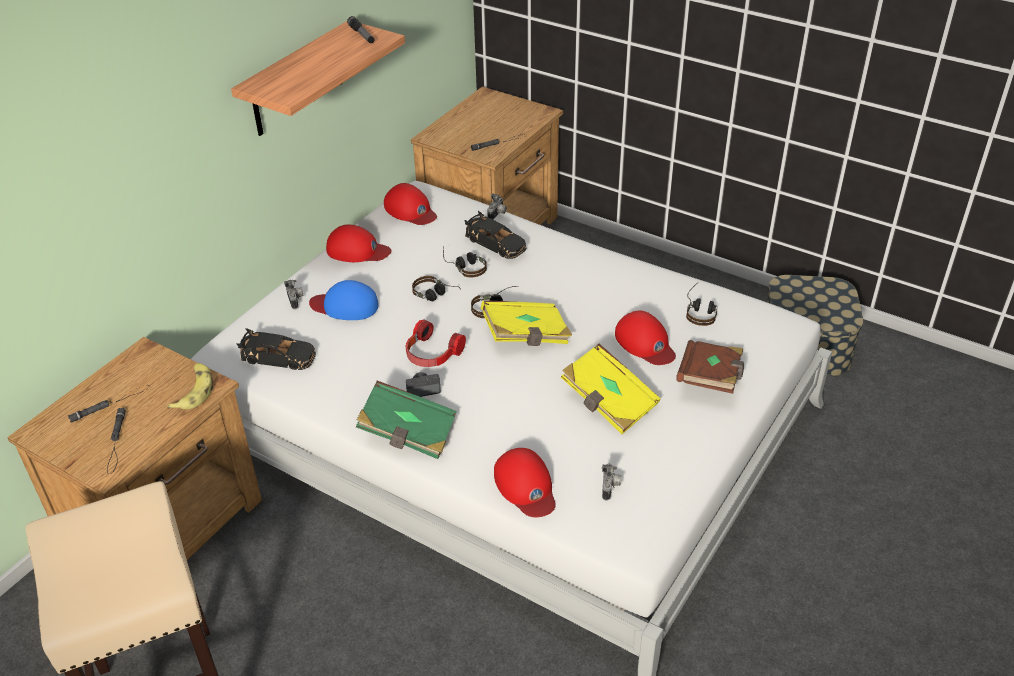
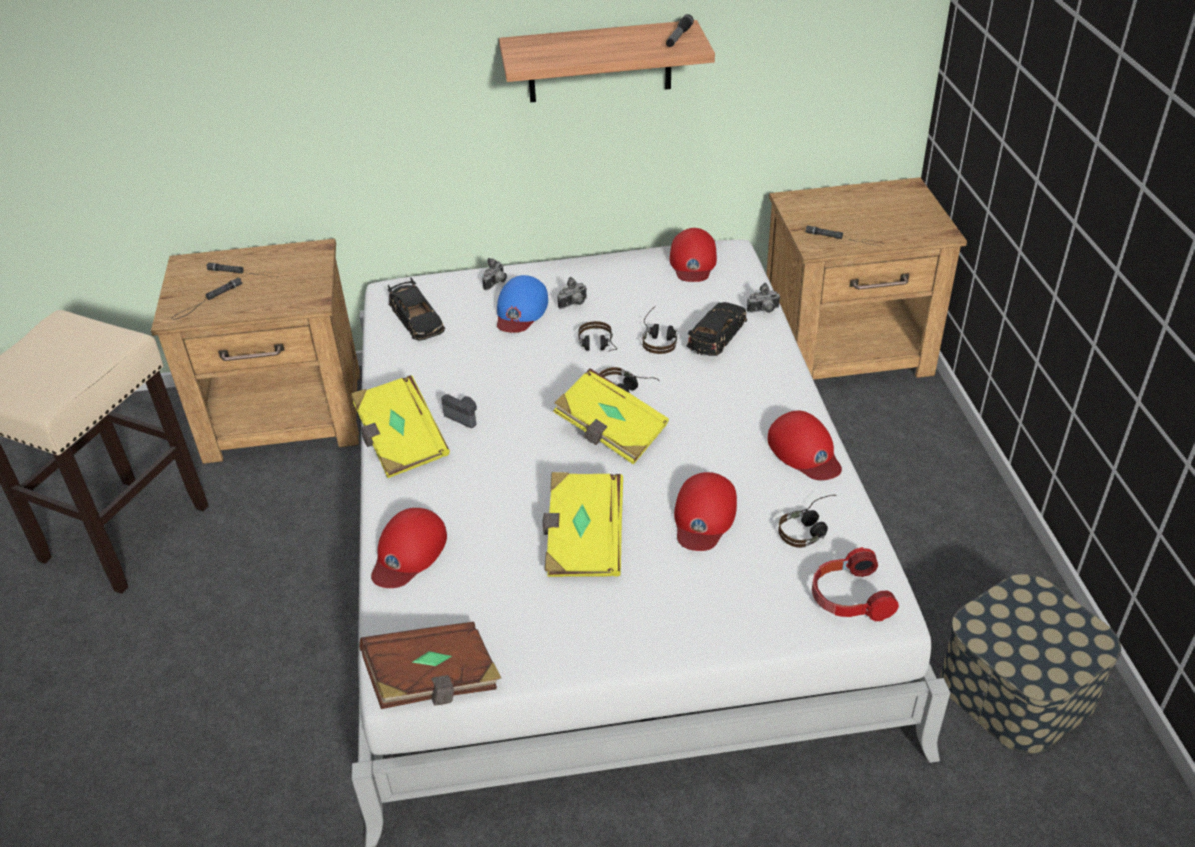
camera: 50 degrees right, 0 degrees up
(194, 391) = (297, 298): banana -> none
(345, 306) = (520, 310): blue cap -> blue cap turned 135 degrees counterclockwise
(357, 250) = (598, 271): red cap -> red cap (804, 451)
(408, 434) = (400, 442): green book -> yellow book
(432, 354) = (515, 393): headphones -> headphones (848, 597)
(495, 243) = (717, 335): black toy car -> black toy car turned 150 degrees counterclockwise
(610, 487) = (464, 611): camera -> camera (574, 304)
(710, 379) = (707, 596): brown book -> brown book (434, 681)

